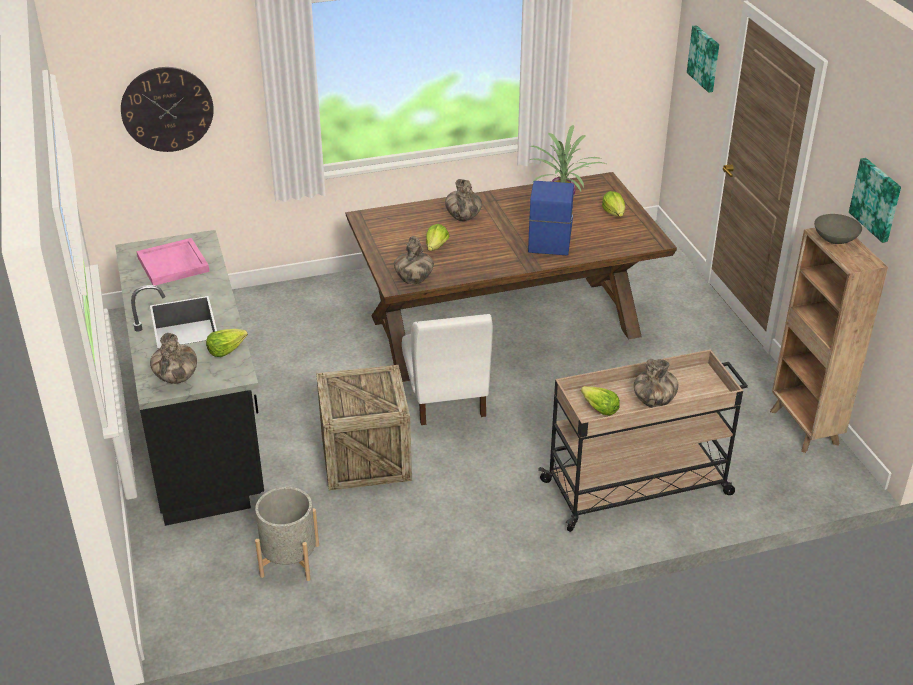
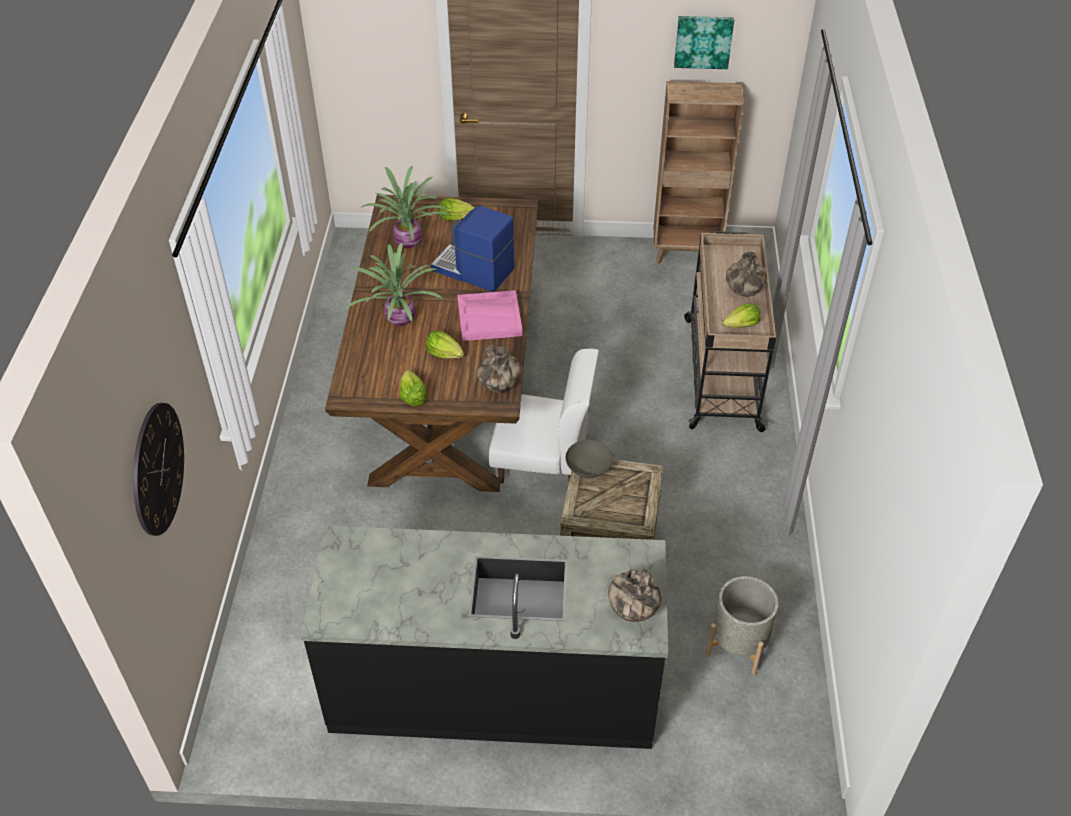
camera: 70 degrees left, 10 degrees up
(174, 264) = (386, 579): pink tray -> pink tray (490, 317)
(226, 350) = (594, 557): lettuce -> lettuce (412, 396)
(463, 218) = (399, 319): vase -> potted plant
(705, 58) = (375, 38): picture -> none
(835, 240) = (692, 92): grey bowl -> grey bowl (588, 468)

